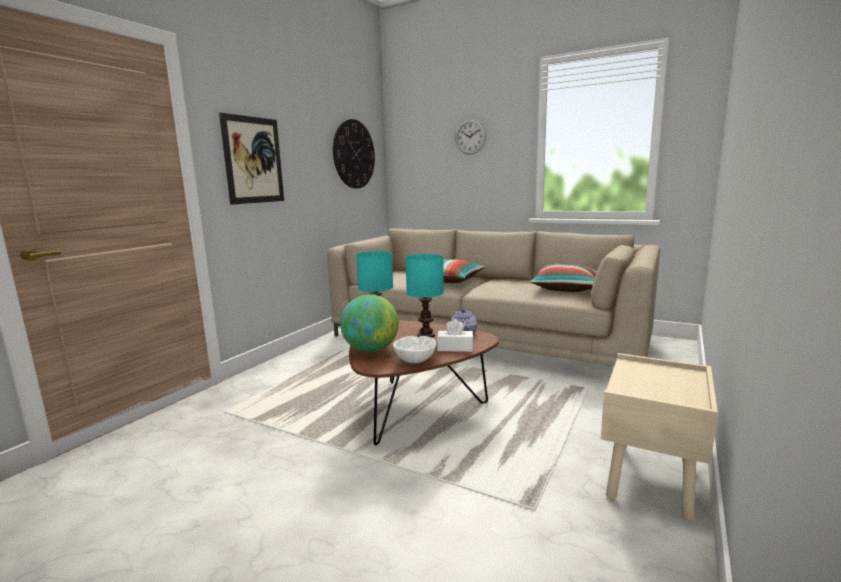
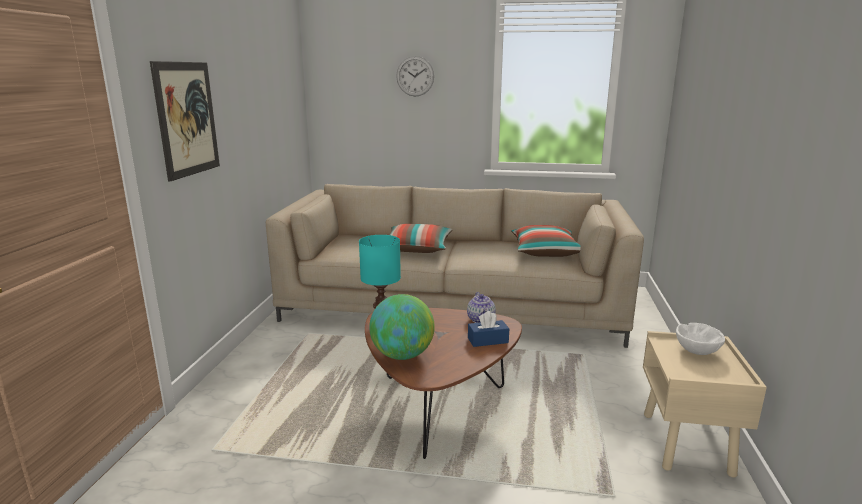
camera: 20 degrees left, 5 degrees up
(354, 154) = (278, 94): wall clock -> none
(415, 361) = (461, 363): white bowl -> white bowl (696, 351)
(427, 335) = (445, 326): turquoise table lamp -> none
(455, 348) = (488, 340): white tissue box -> blue tissue box

